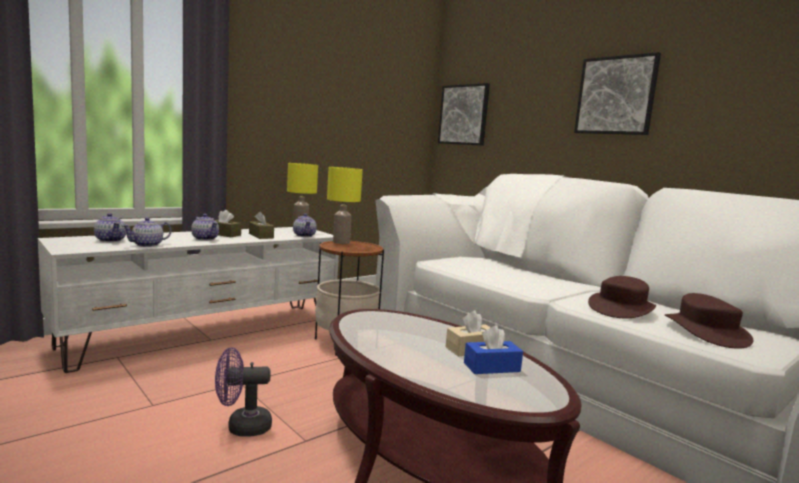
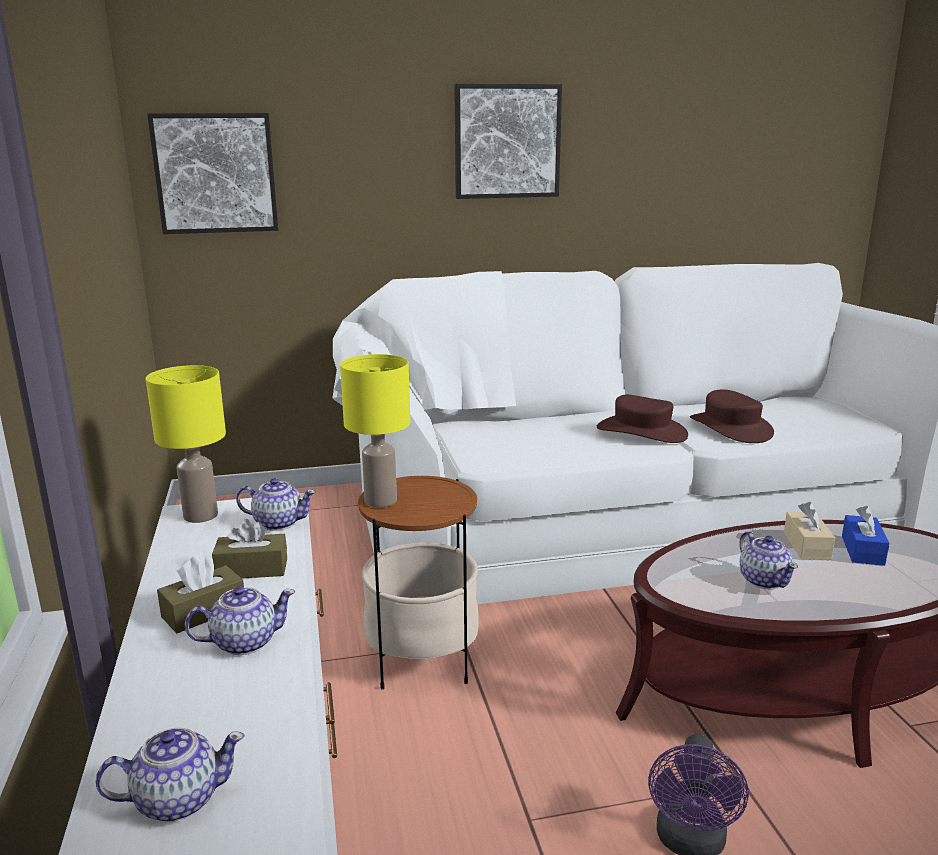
camera: 60 degrees left, 10 degrees up
(148, 245) = (283, 733): teapot -> teapot (764, 580)
(706, 331) = (806, 420): brown hat -> brown hat (641, 431)

